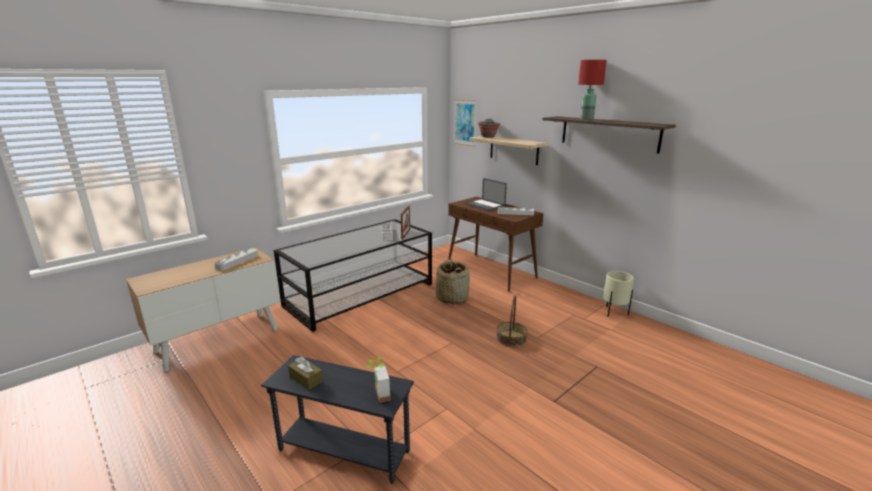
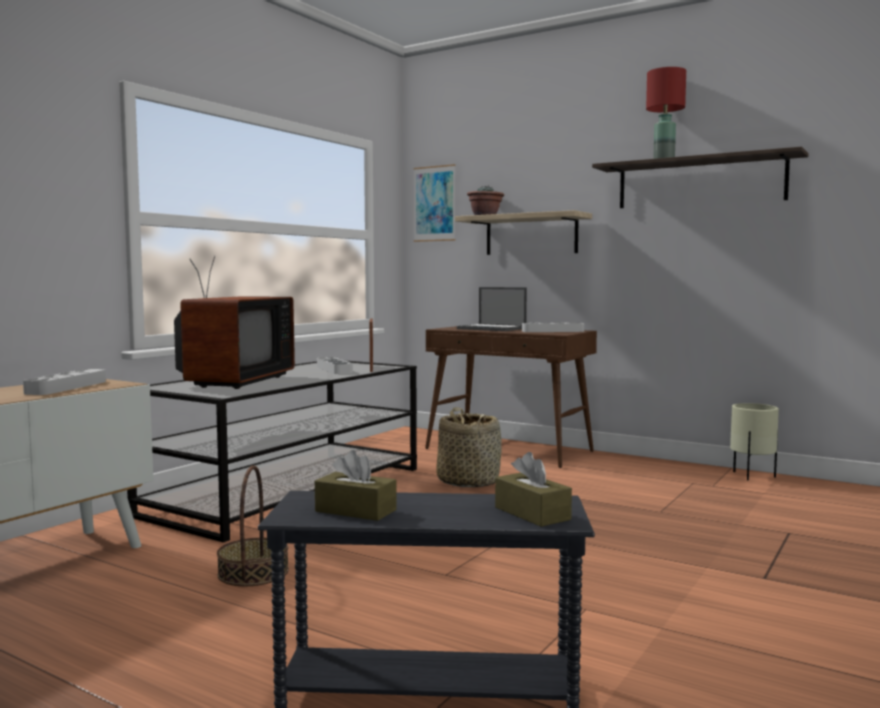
camera: 15 degrees left, 15 degrees down
(327, 246) = (233, 382): none -> television
(378, 395) = (532, 513): potted plant -> brown tissue box
(511, 338) = (616, 516): basket -> basket (253, 572)

